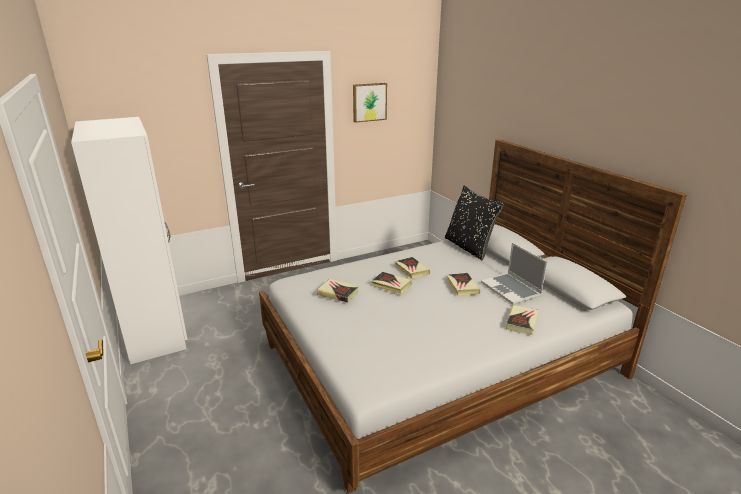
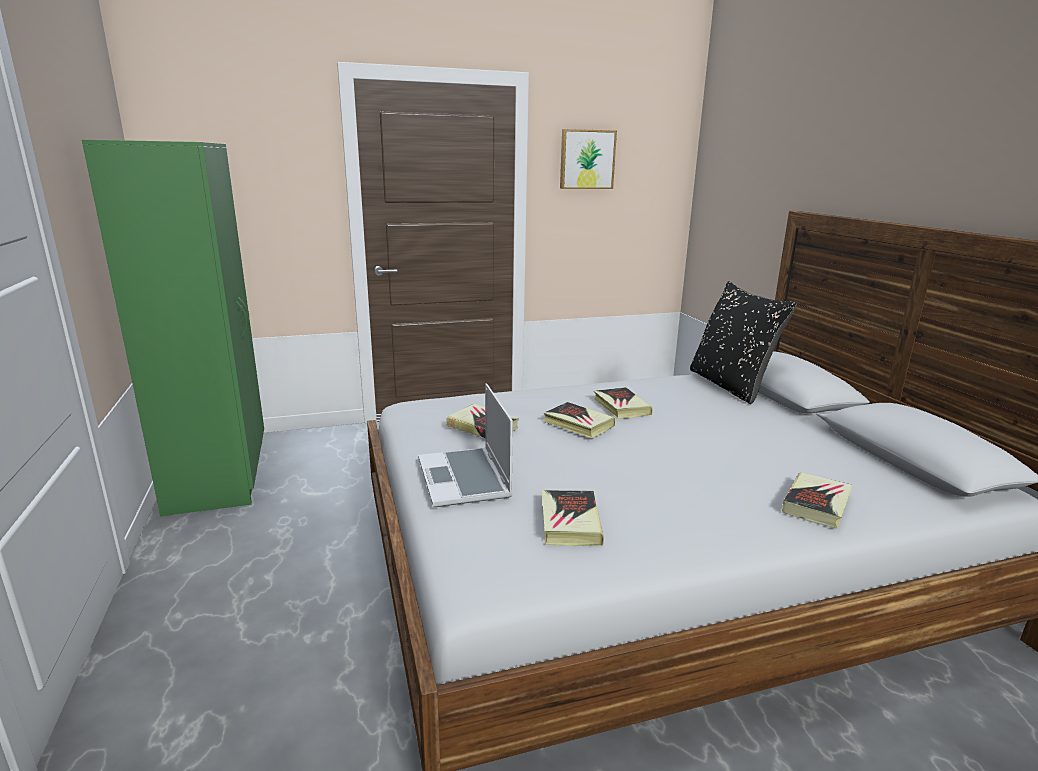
camera: 10 degrees right, 5 degrees down
(156, 330) = (220, 473): white wardrobe -> green wardrobe
(462, 286) = (707, 438): book -> book (569, 522)
(511, 290) = (801, 451): laptop -> laptop (465, 479)

